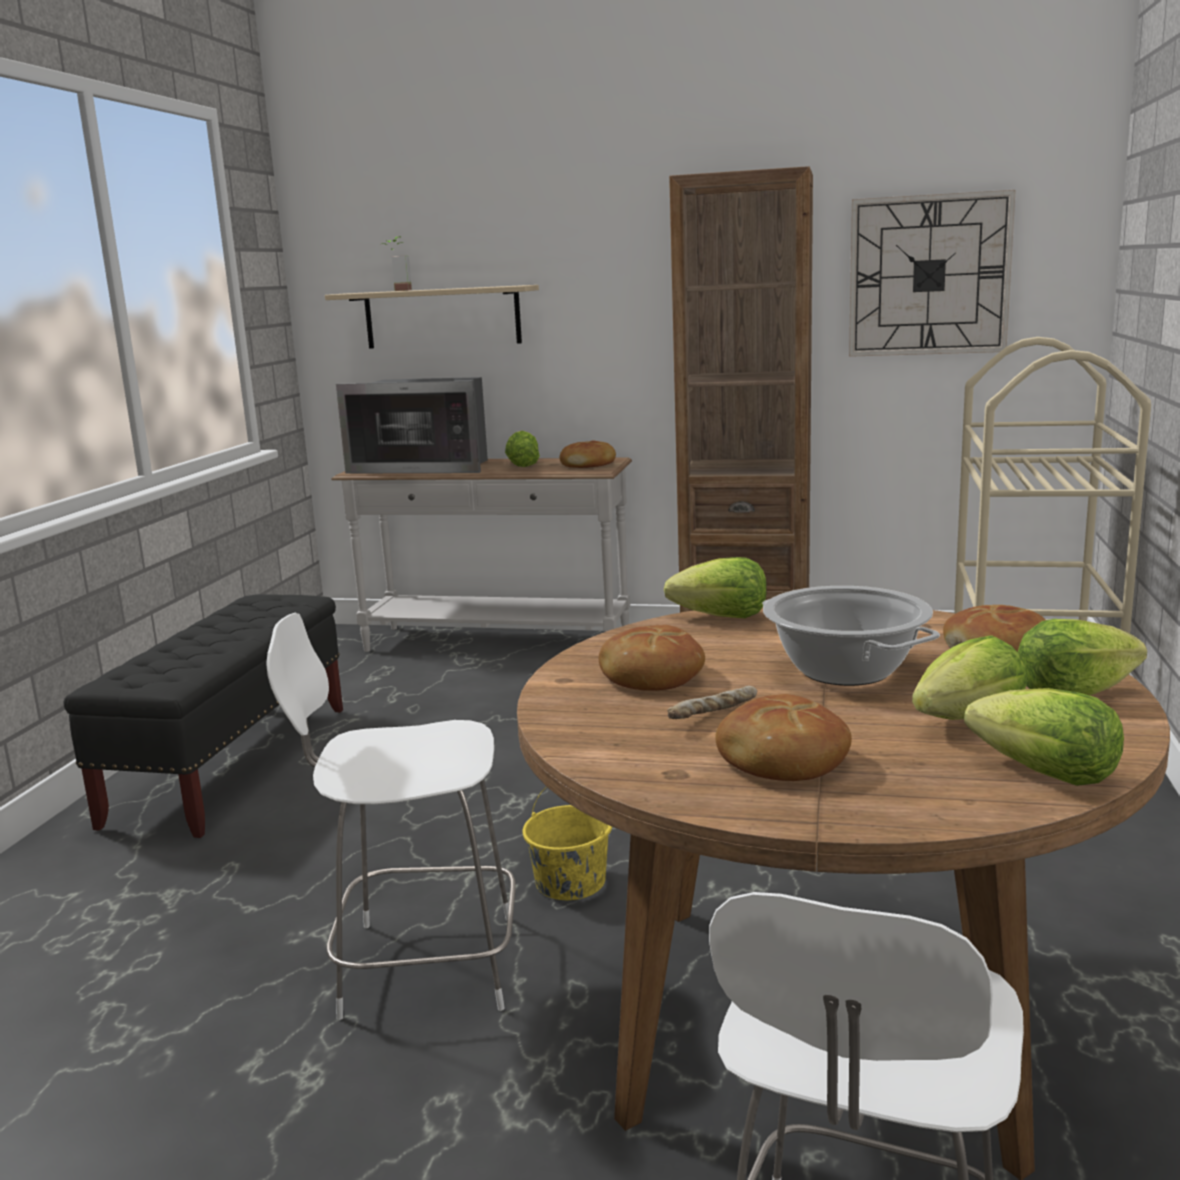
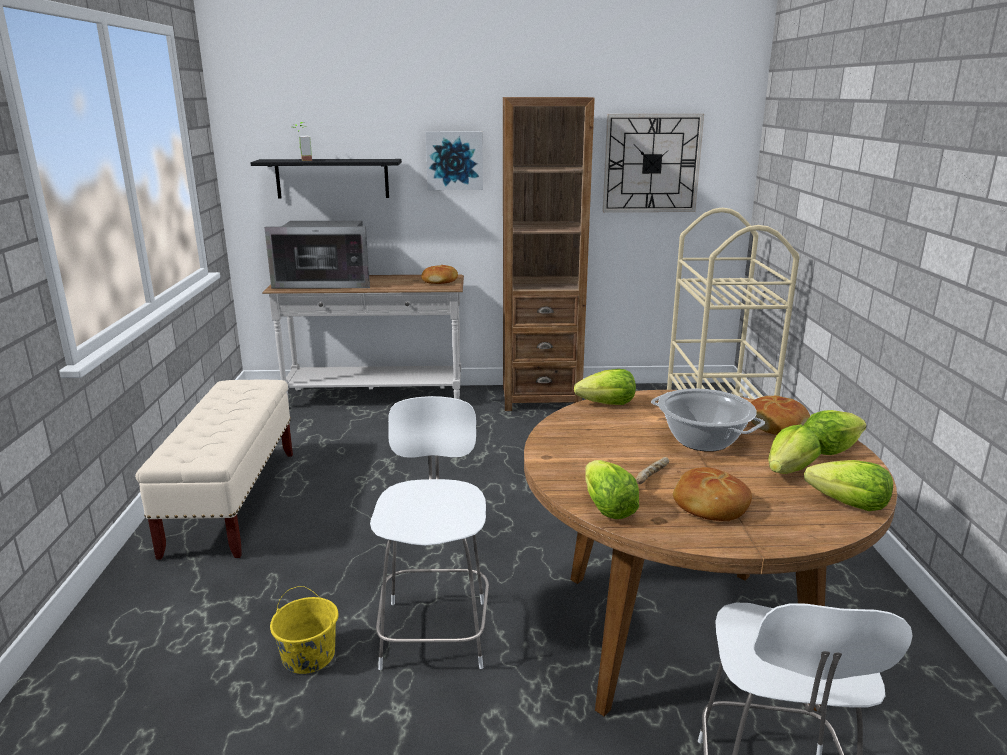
camera: 15 degrees left, 5 degrees up
(232, 764) = (233, 501): black bench -> beige bench
(421, 965) = (435, 630): white chair -> white chair turned 105 degrees clockwise
(442, 317) = (332, 178): beige shelf -> black shelf
(523, 465) = (395, 281): lettuce -> lettuce (607, 508)
(570, 882) = (501, 564): yellow bucket -> yellow bucket (308, 656)
(616, 284) = (454, 160): none -> picture
(651, 676) = (596, 451): bread -> none

